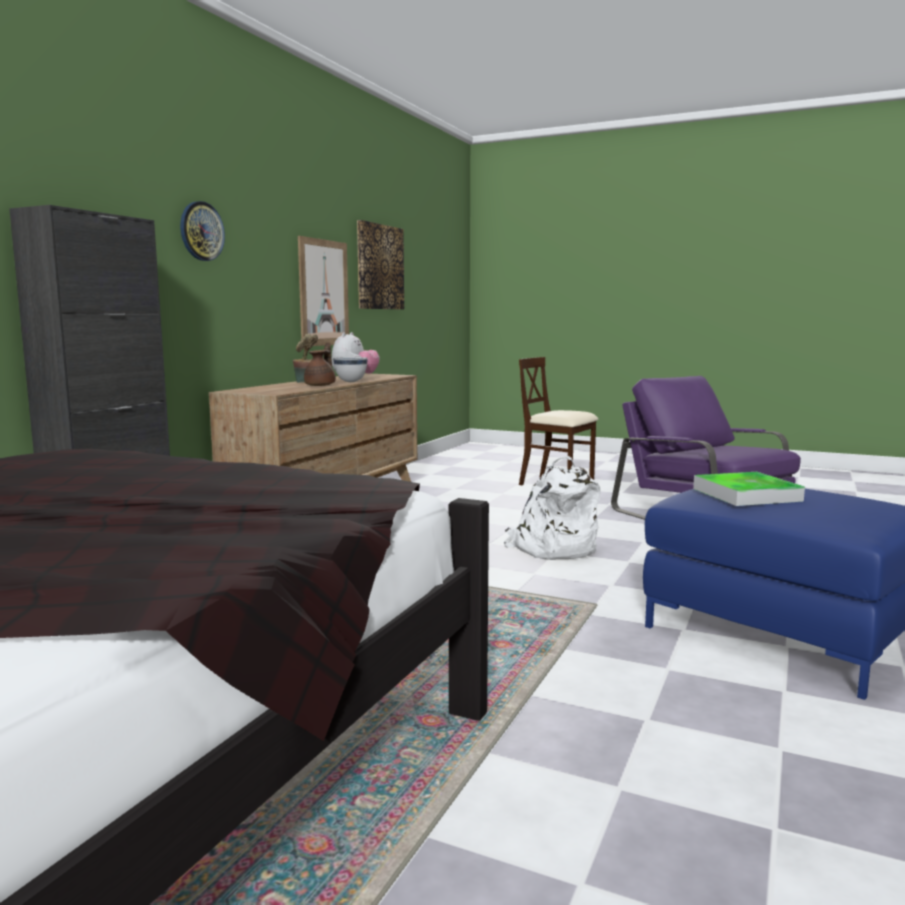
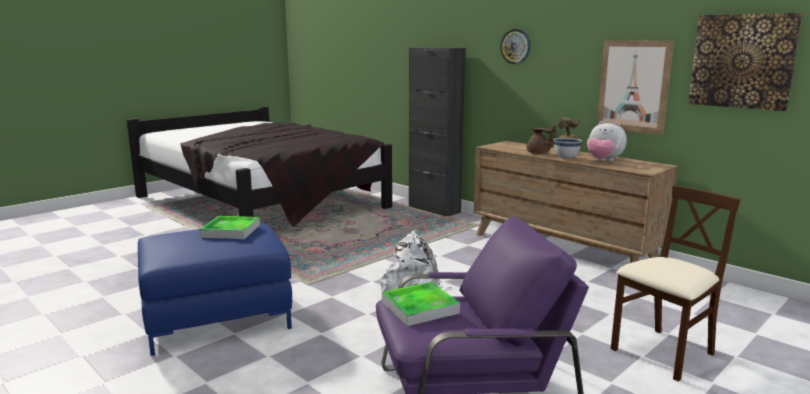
camera: 110 degrees right, 5 degrees up
(731, 451) = (420, 307): none -> tray

